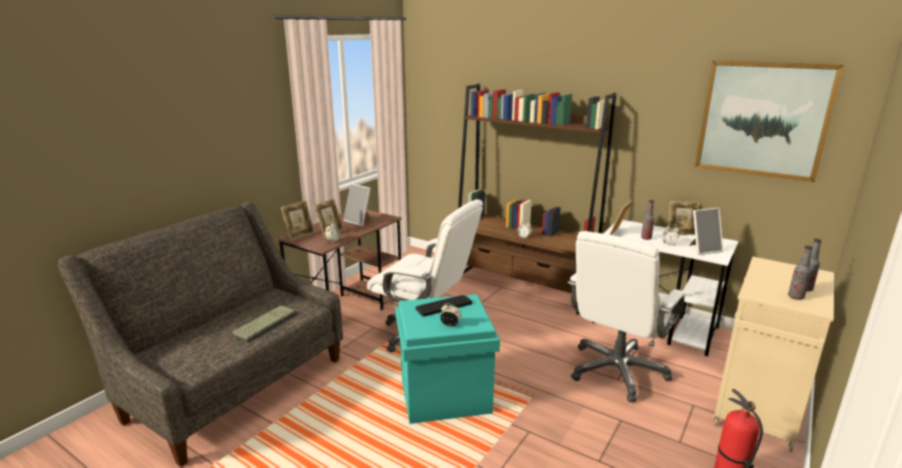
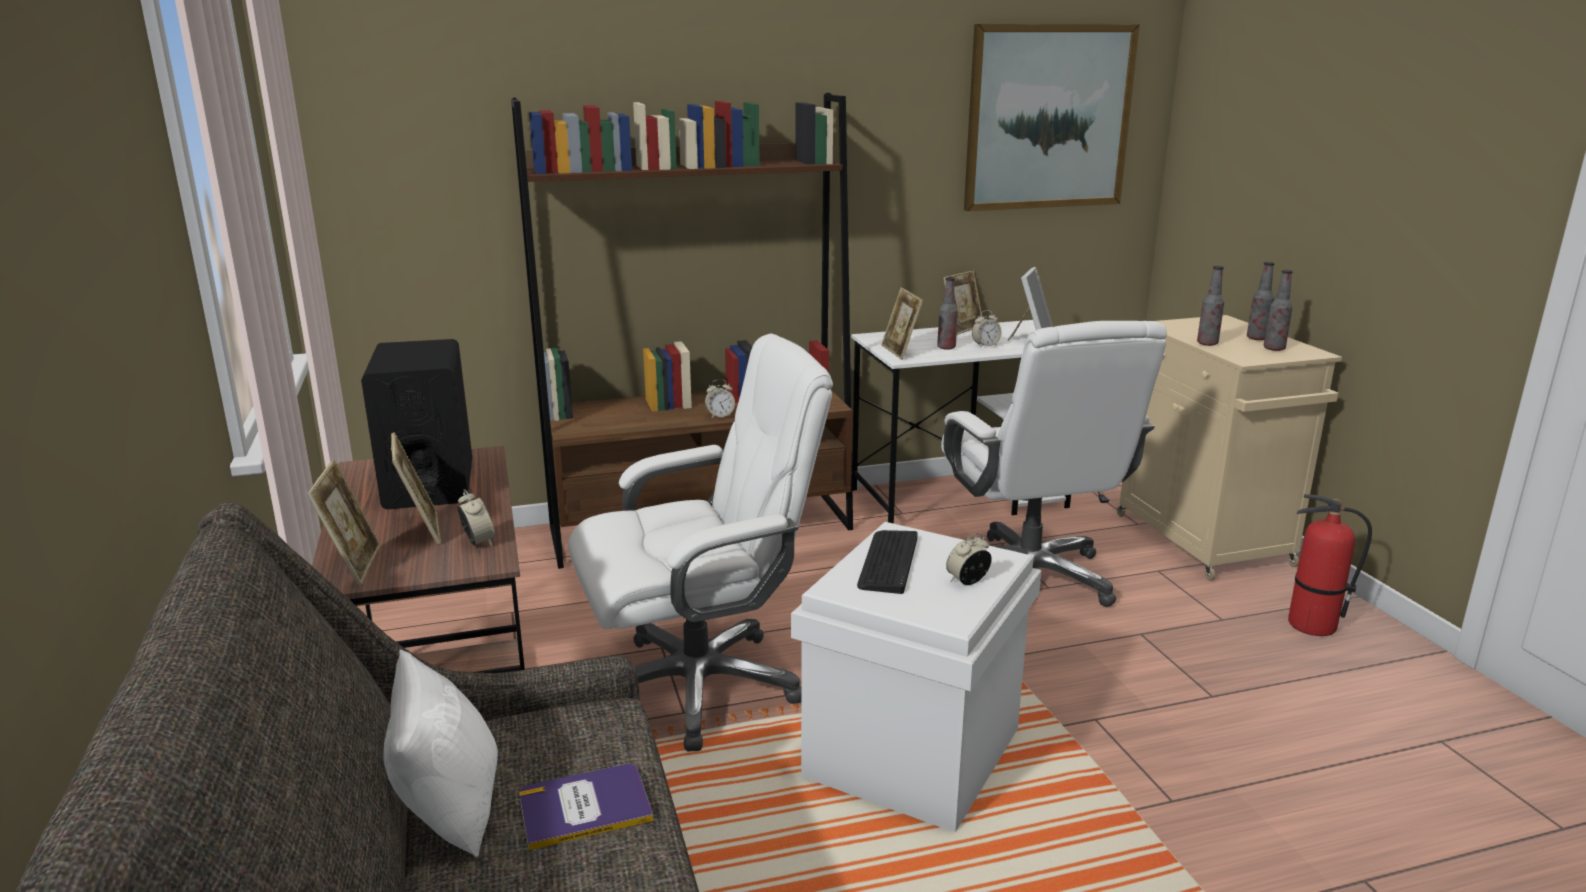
camera: 50 degrees left, 0 degrees up
(248, 307) = (450, 807): none -> white pillow
(265, 323) = (585, 807): keyboard -> book
(359, 221) = (429, 484): picture frame -> black speaker
(444, 395) = (913, 754): turquoise storage box -> white storage box
(757, 279) = (1207, 343): none -> bottle

